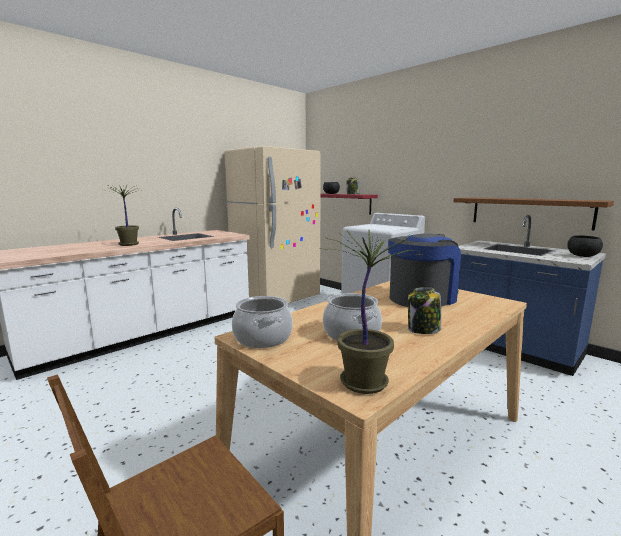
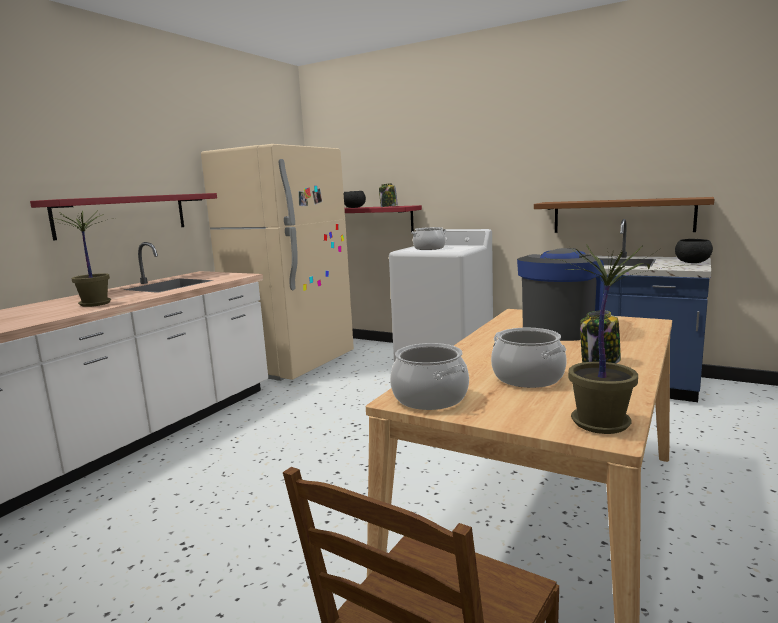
camera: 15 degrees left, 0 degrees up
(166, 189) = (122, 215): none -> red shelf
(373, 226) = (429, 248): none -> cooking pot

